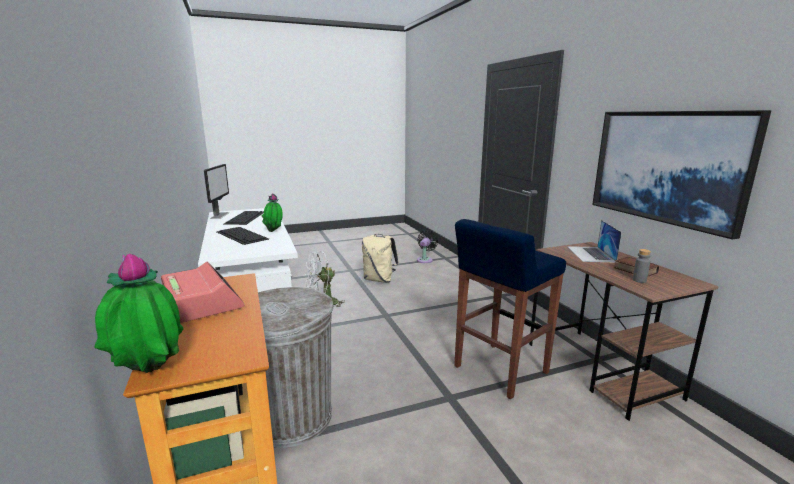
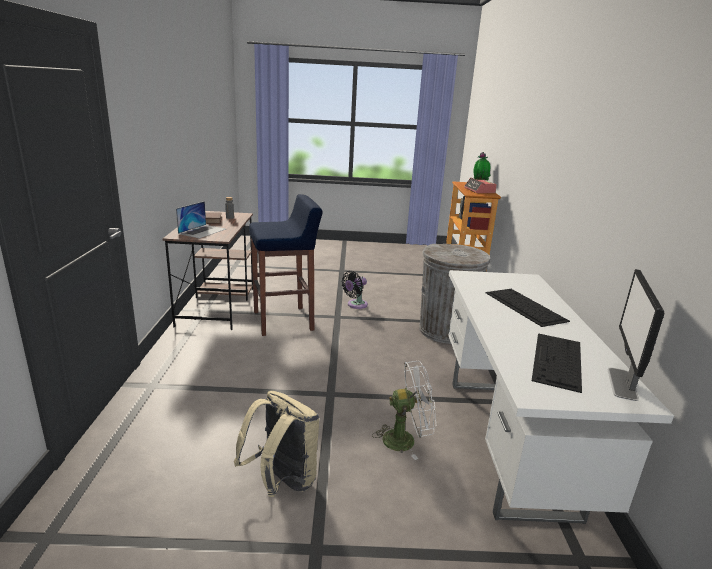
camera: 160 degrees left, 5 degrees up
(274, 231) = (484, 306): potted plant -> none
(425, 259) = (102, 545): black fan -> black fan (355, 305)
(667, 166) = (173, 148): picture -> none

